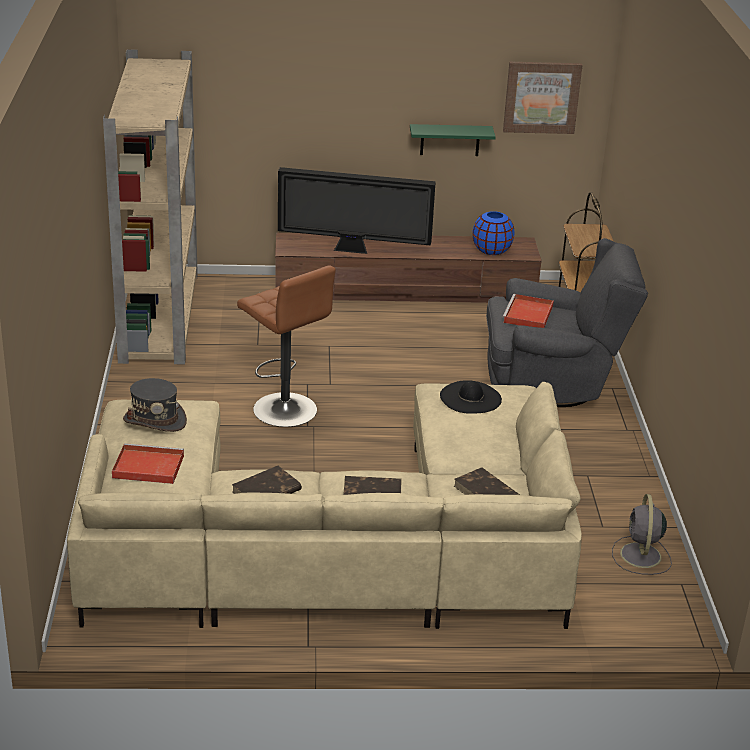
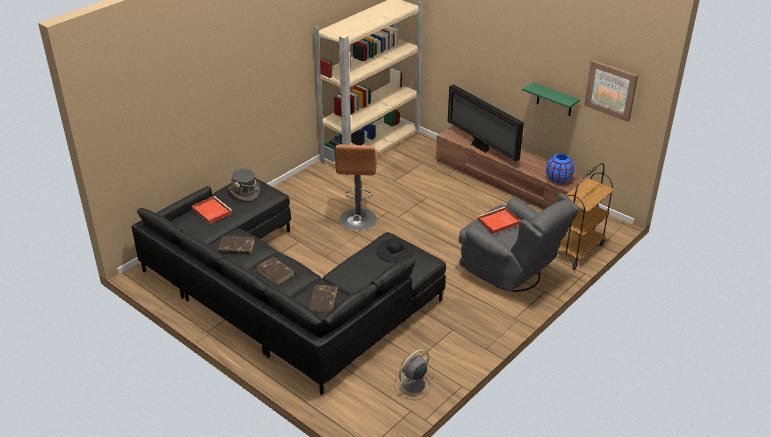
camera: 45 degrees right, 5 degrees up
(333, 547) = (281, 295): beige sofa -> black sofa

